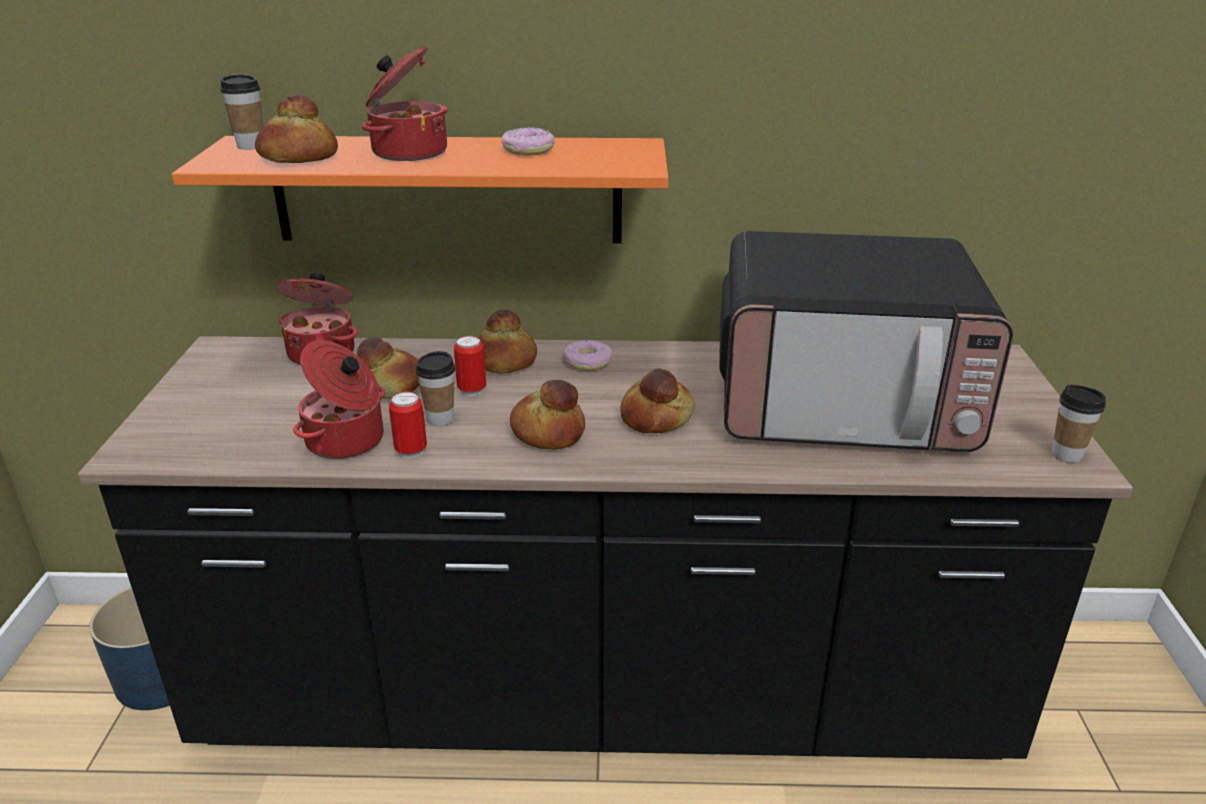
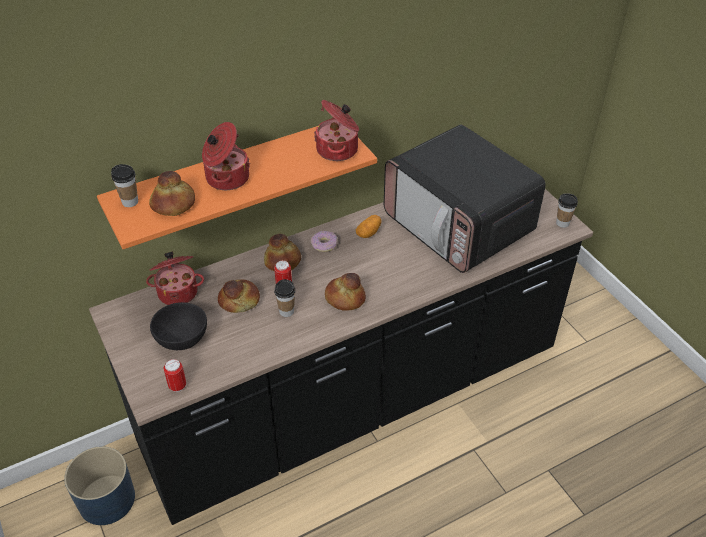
camera: 30 degrees left, 15 degrees up
(258, 401) = (180, 339): none -> black bowl
(347, 441) = (254, 344): cooking pot -> cooking pot (338, 150)
(411, 451) = (291, 336): can -> can (177, 386)
(528, 150) = (287, 155): donut -> none
(657, 417) = (386, 269): bread -> none
(674, 368) = (368, 232): none -> potato
(843, 401) = (458, 225): microwave -> microwave turned 75 degrees clockwise

